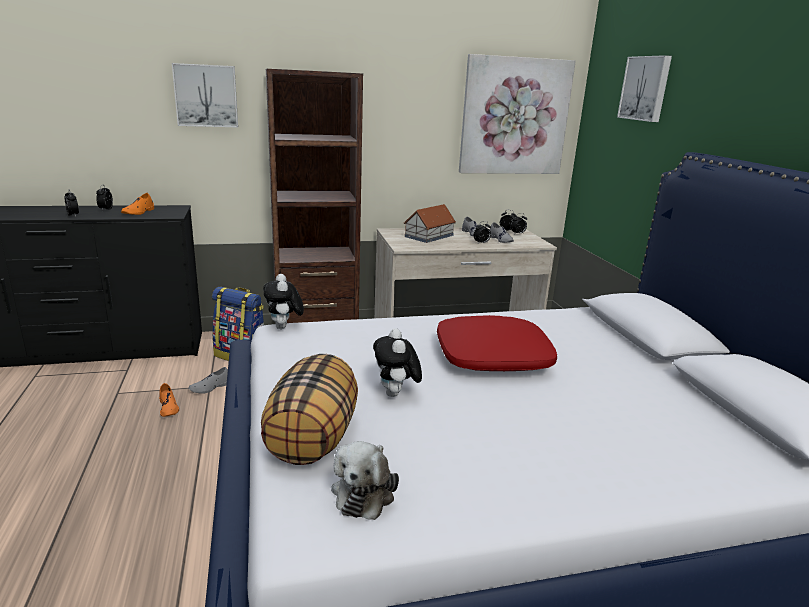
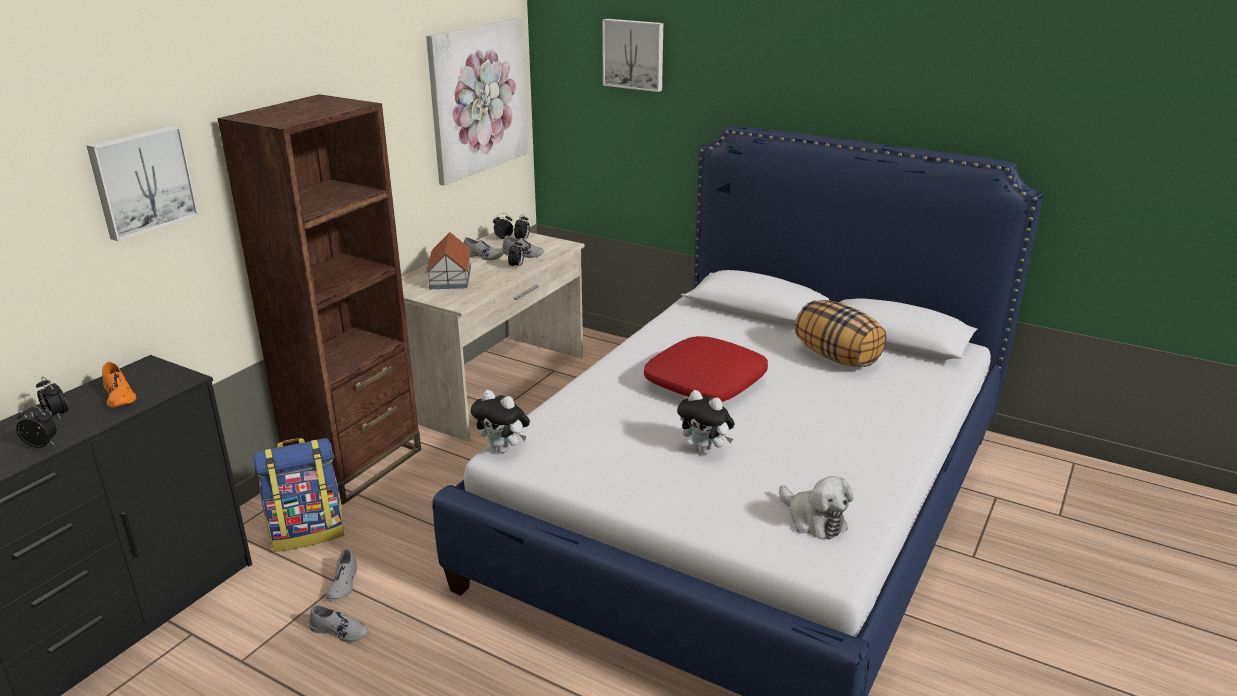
camera: 45 degrees left, 5 degrees up
(168, 407) = (339, 631): orange shoe -> grey shoe
(313, 438) = (724, 513): pillow -> pillow (837, 357)

